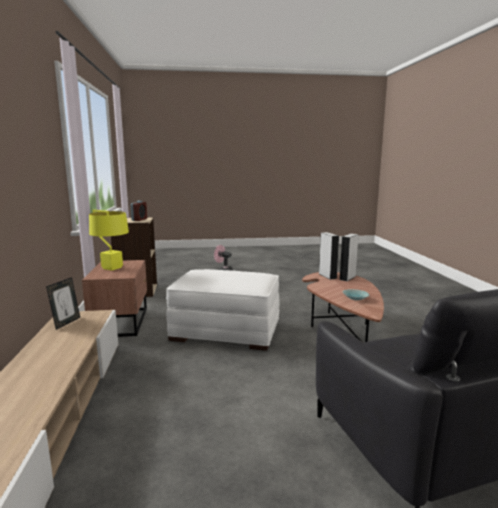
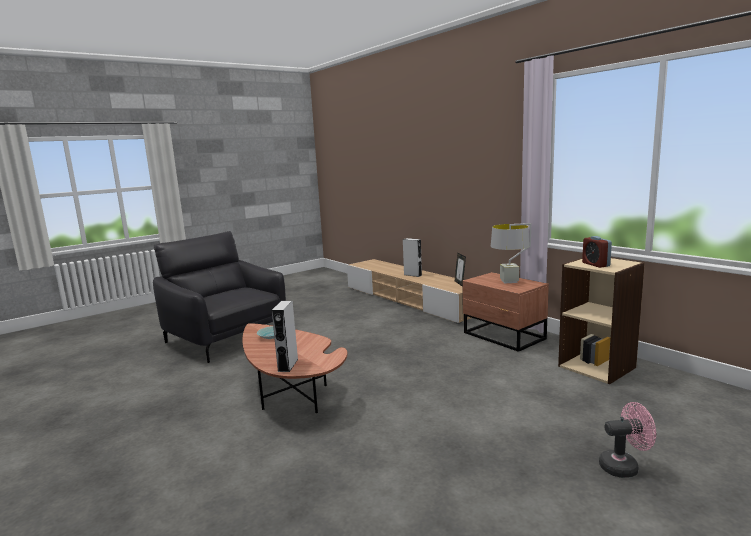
camera: 150 degrees right, 0 degrees up
(112, 268) = (509, 281): yellow table lamp -> grey table lamp
(225, 330) = (404, 356): white ottoman -> none
(327, 276) = (317, 361): grey speaker -> grey speaker (412, 275)

